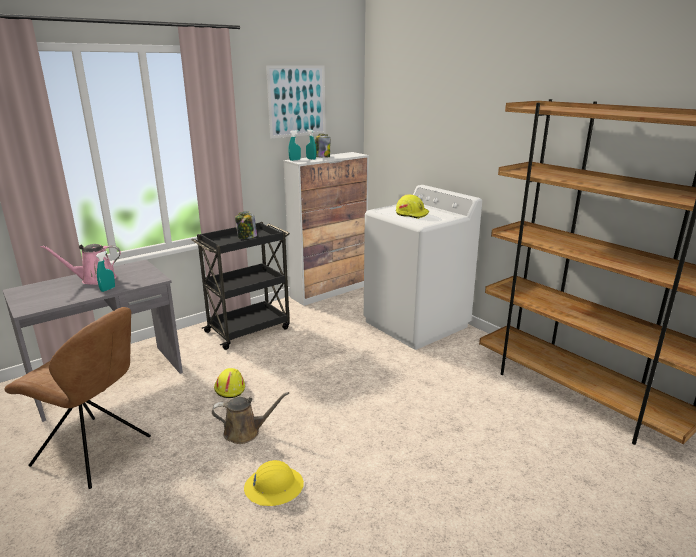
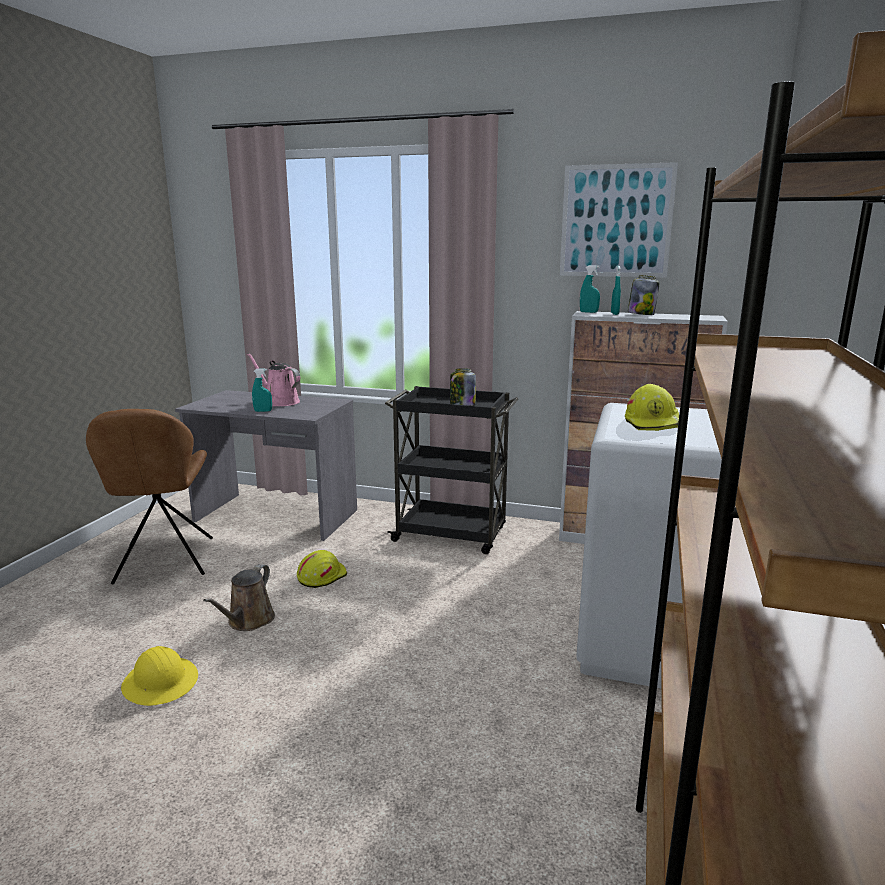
camera: 55 degrees right, 5 degrees down
(245, 432) = (248, 621): brown watering can -> brown watering can turned 60 degrees clockwise

